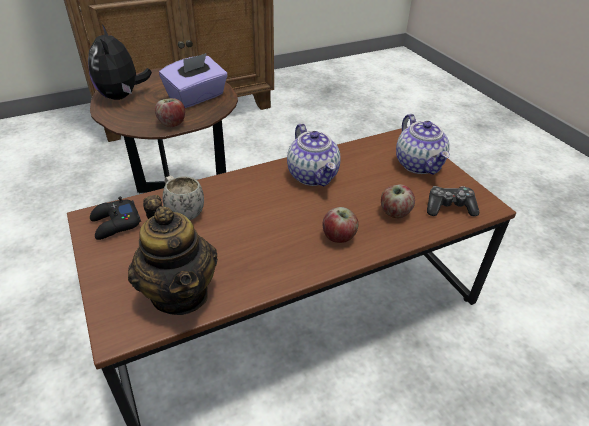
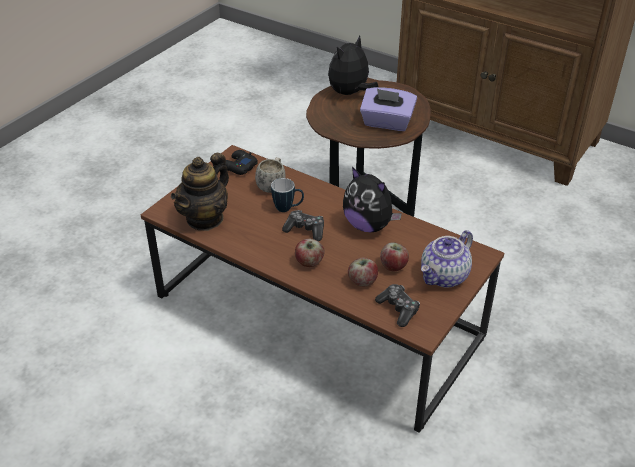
camera: 60 degrees right, 0 degrees up
(172, 123) = (340, 130): apple -> apple (393, 266)
(235, 216) = (288, 208): none -> mug
(283, 218) = (305, 230): none -> game controller
(313, 176) = (368, 225): teapot -> plush toy

